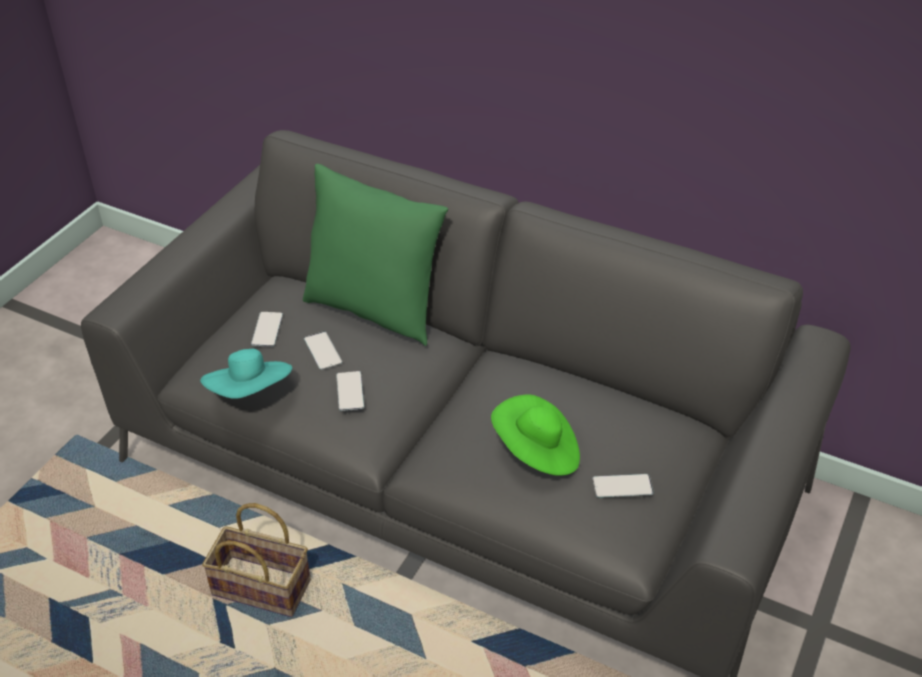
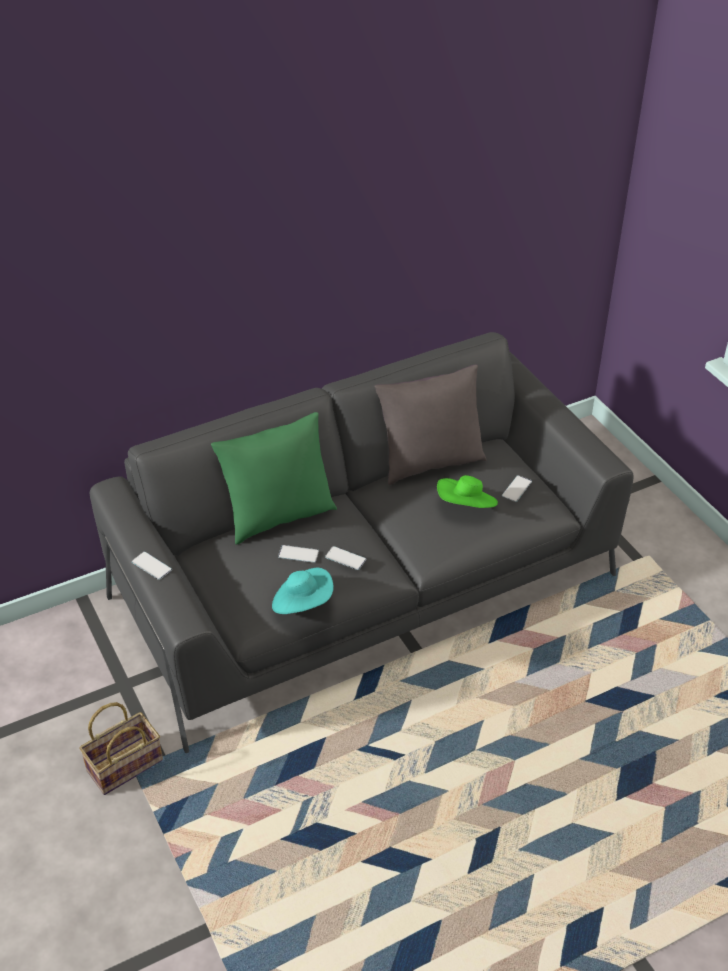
camera: 55 degrees left, 0 degrees up
(264, 587) = (368, 720): basket -> basket (126, 764)
(267, 329) = (250, 571): phone -> phone (151, 566)
(587, 384) = (430, 462): none -> grey pillow

